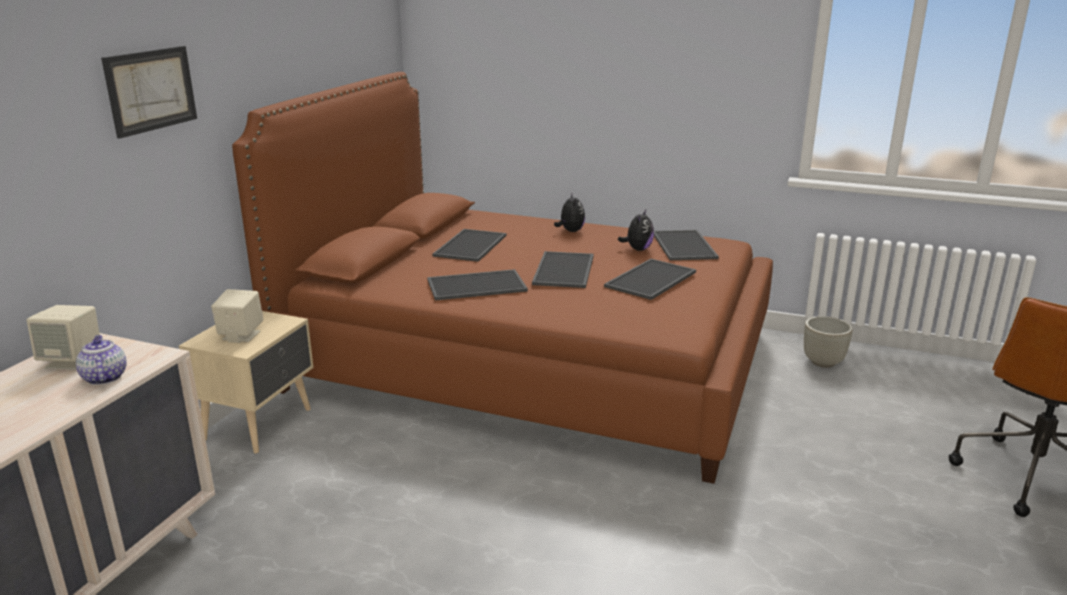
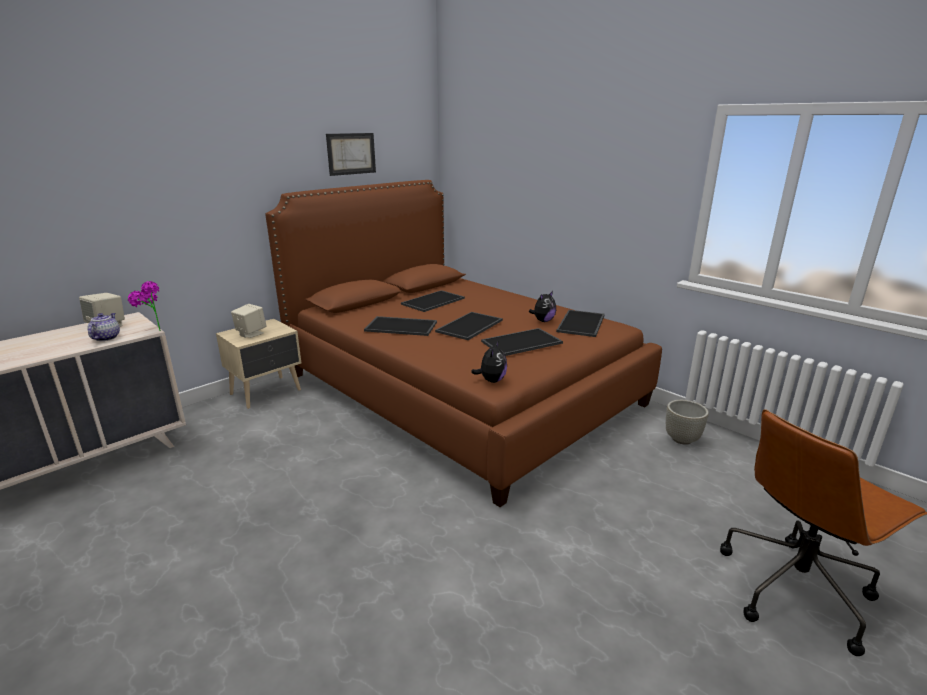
camera: 25 degrees right, 0 degrees up
(151, 90) = (203, 173): picture -> picture (351, 153)
(169, 353) = (153, 331): none -> potted plant
(570, 231) = (511, 302): plush toy -> plush toy (491, 380)

